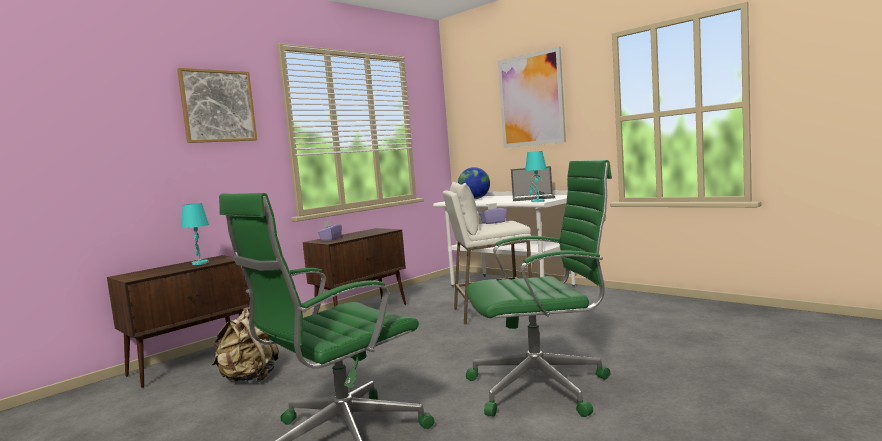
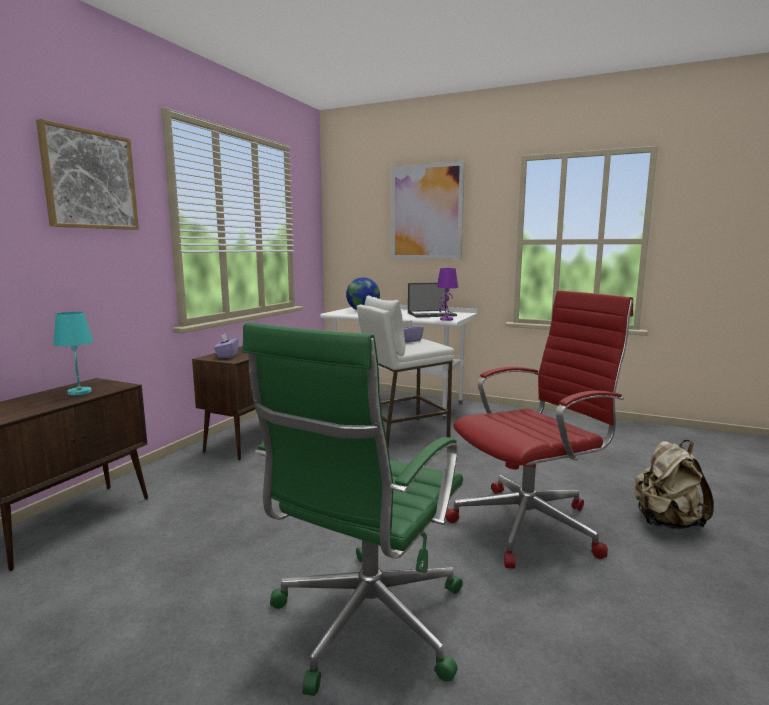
camera: 20 degrees left, 5 degrees up
(249, 378) = (172, 542): beige backpack -> beige backpack (666, 523)
(537, 201) = (446, 319): turquoise table lamp -> purple table lamp
(543, 387) = (531, 525): green office chair -> red office chair

